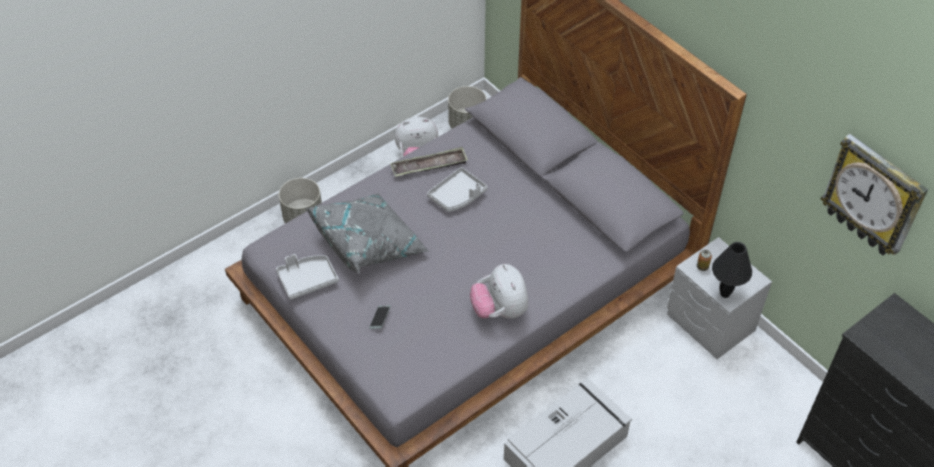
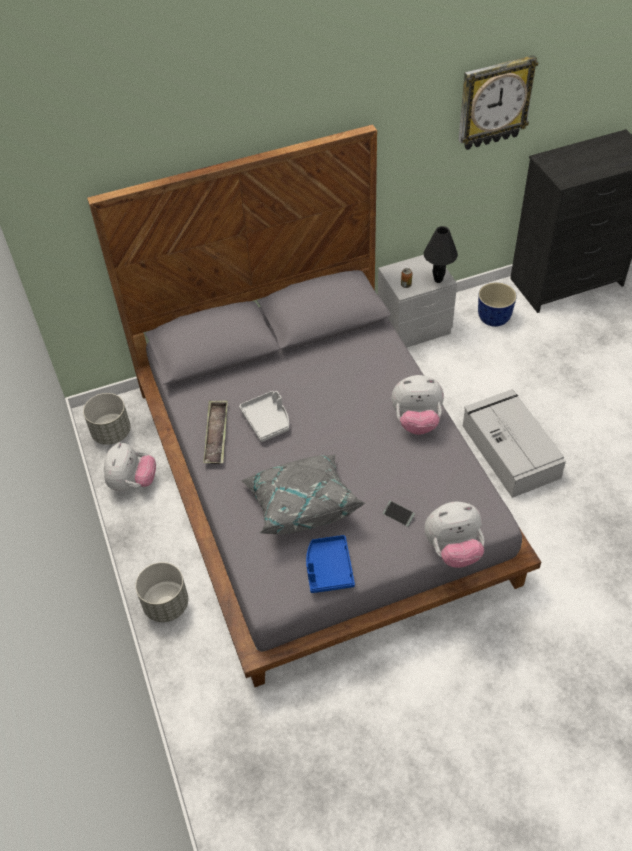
camera: 70 degrees left, 0 degrees up
(307, 280) = (328, 569): grey tray -> blue tray
(354, 369) = (453, 549): none -> plush toy
(763, 398) = (493, 318): none -> planter

